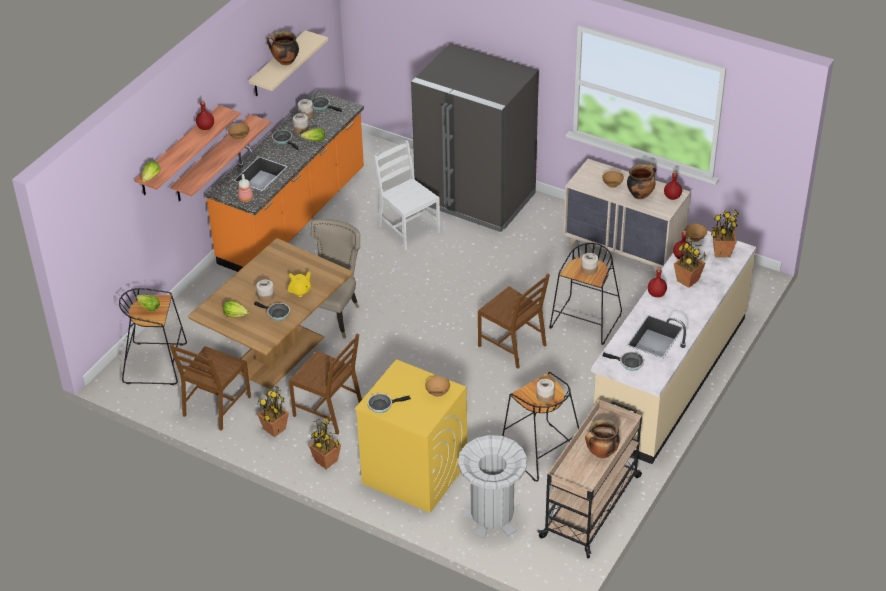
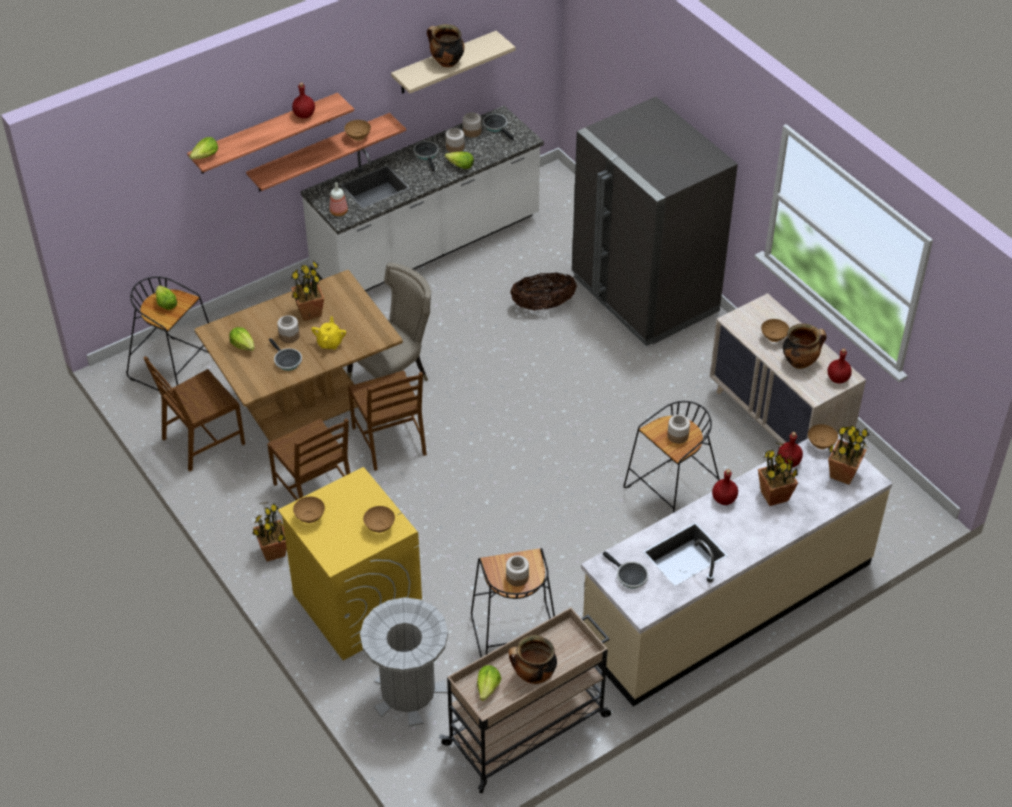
camera: 25 degrees right, 5 degrees up
(274, 429) = (244, 492): potted plant -> potted plant (309, 313)
(293, 218) = (427, 248): orange counter -> white counter
(300, 291) = (330, 343): yellow teapot -> yellow teapot turned 60 degrees counterclockwise
(382, 405) = (309, 517): frying pan -> brown bowl
(407, 229) = (543, 305): white chair -> basket
(513, 345) = (569, 492): brown chair -> brown chair (390, 441)
(576, 472) = (488, 688): none -> lettuce

